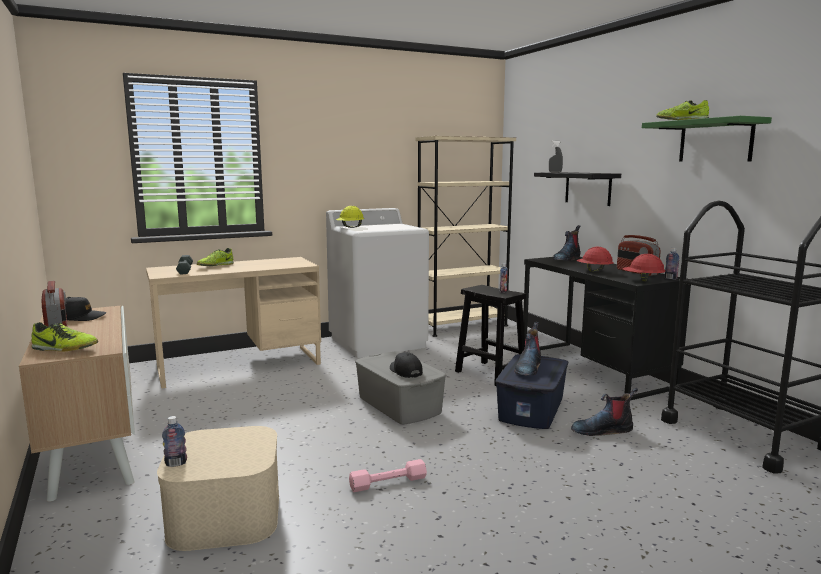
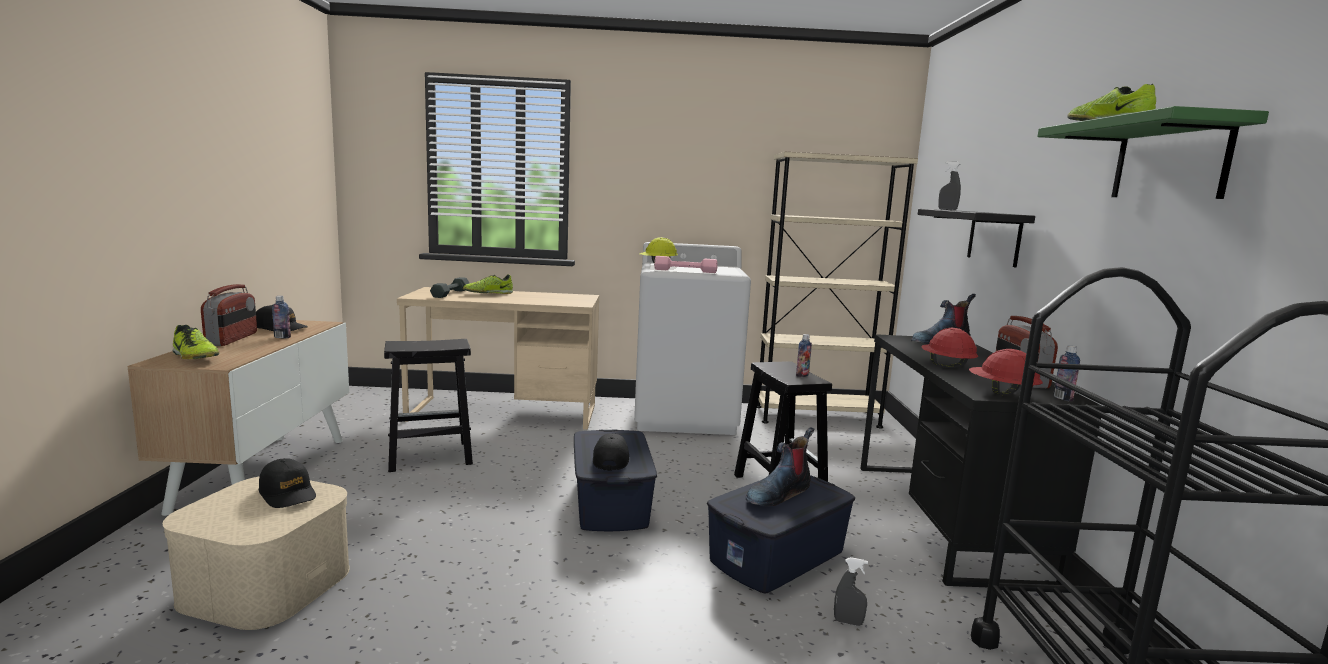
camera: 25 degrees right, 0 degrees up
(176, 463) = (201, 508): bottle -> bottle (282, 337)
(223, 407) = (428, 456): none -> black stool
(227, 439) = (288, 494): none -> black cap
(388, 482) = (469, 603): pink dumbbell -> pink dumbbell (685, 271)
(398, 405) = (610, 502): grey storage box -> blue storage box
(602, 430) = (848, 622): boot -> grey spray bottle

